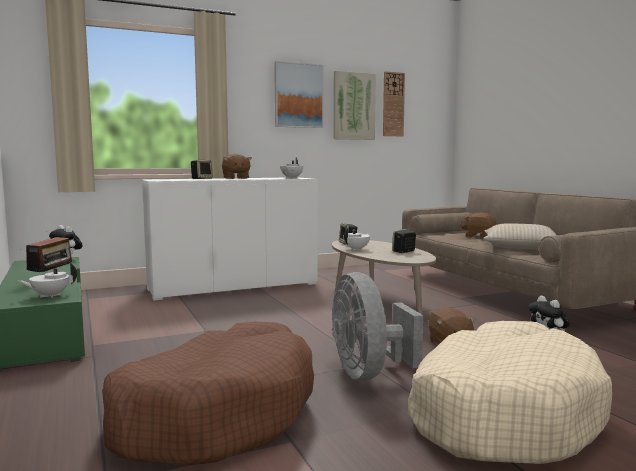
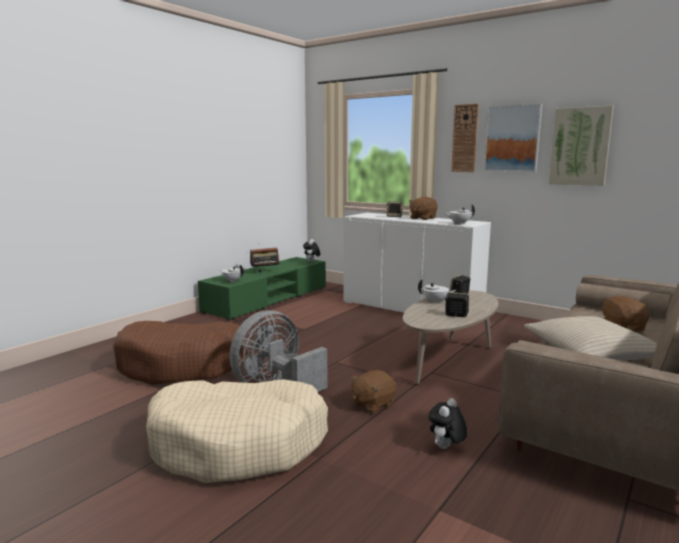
camera: 60 degrees right, 5 degrees up
(393, 104) = (642, 141): wall clock -> wall clock (465, 138)

